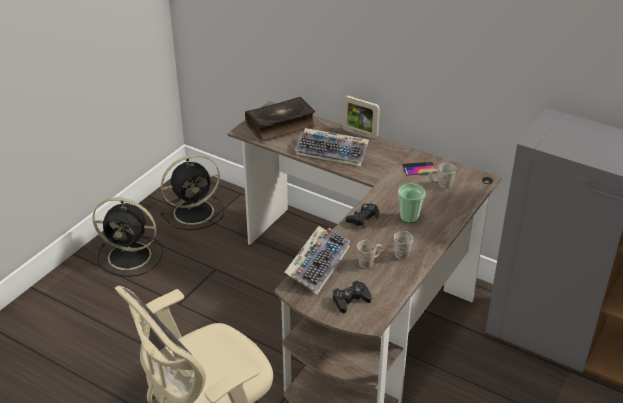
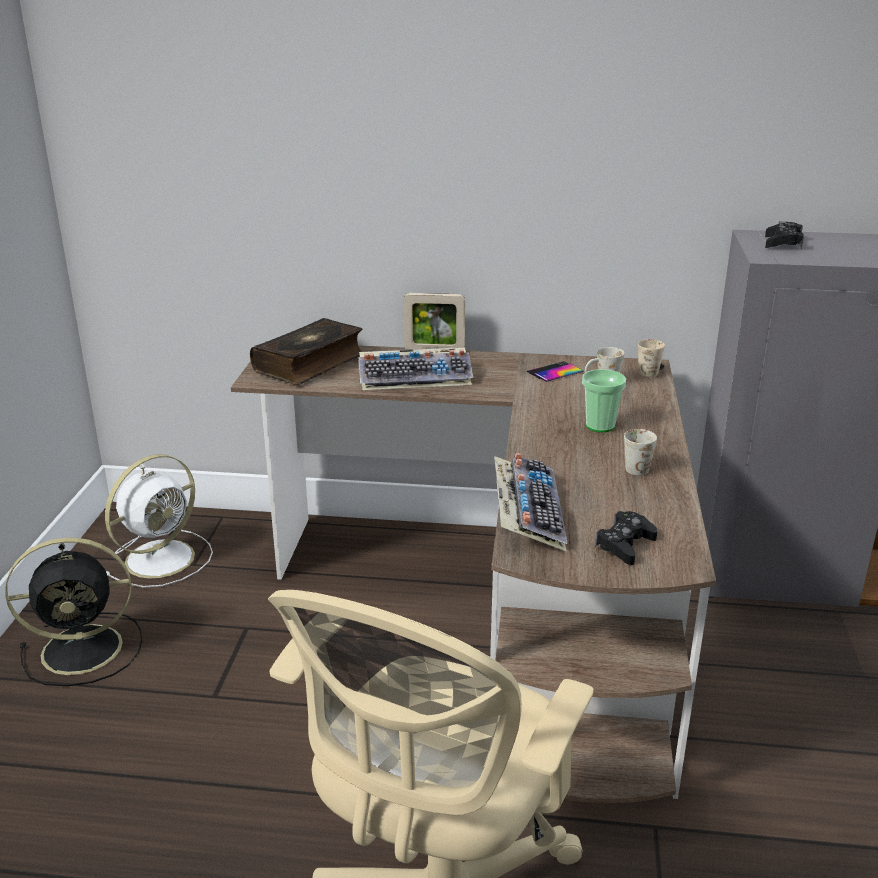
camera: 25 degrees left, 10 degrees down
(195, 211) = (162, 557): black fan -> white fan
(362, 219) = (537, 442): black game controller -> black game controller (782, 243)
(369, 262) = (601, 489): beige mug -> beige mug (650, 371)

